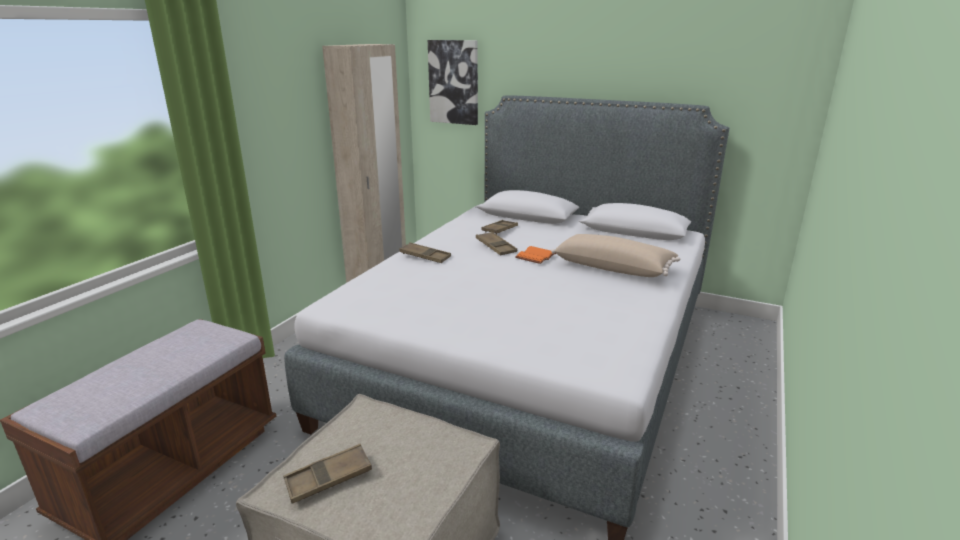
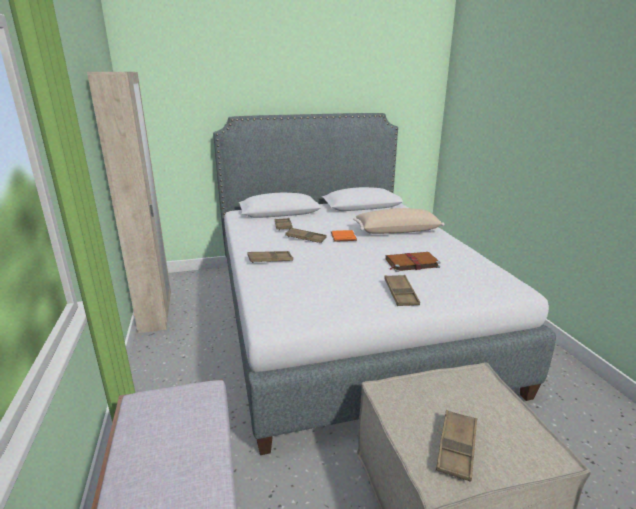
camera: 40 degrees left, 0 degrees up
(454, 82) = (173, 108): picture -> none
(474, 327) = (401, 293): none -> brown tray
(551, 304) = (411, 263): none -> brown book

